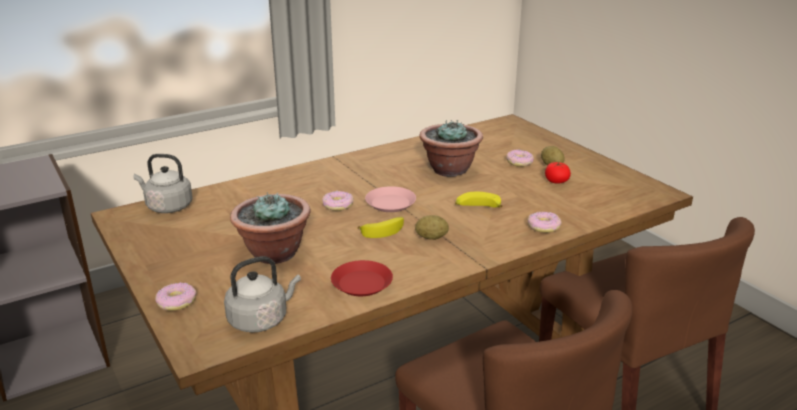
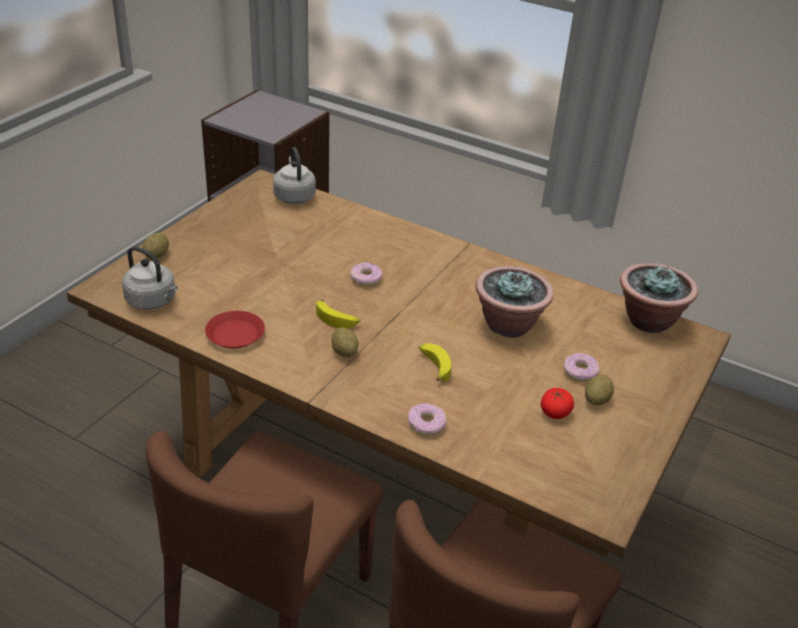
camera: 60 degrees right, 10 degrees up
(176, 302) = (157, 255): donut -> potato
(273, 253) = (254, 273): potted plant -> potted plant (648, 320)
(390, 203) = (395, 308): pink plate -> none

